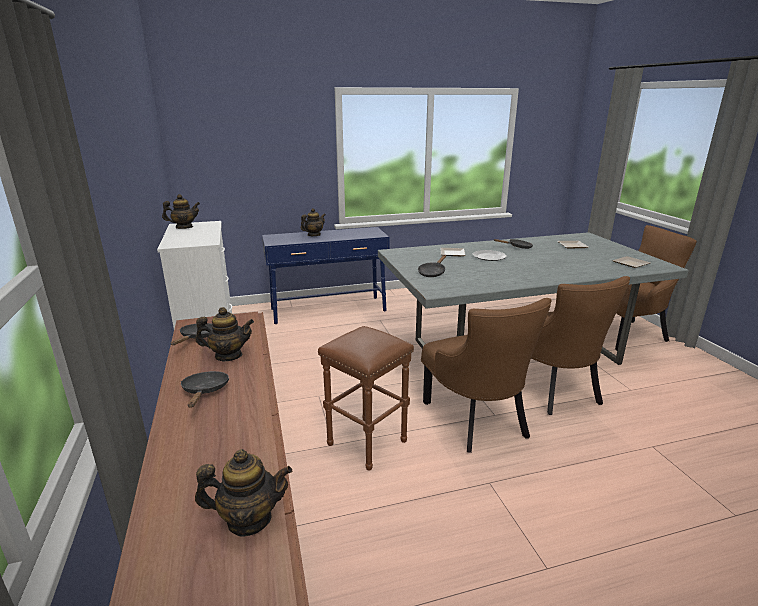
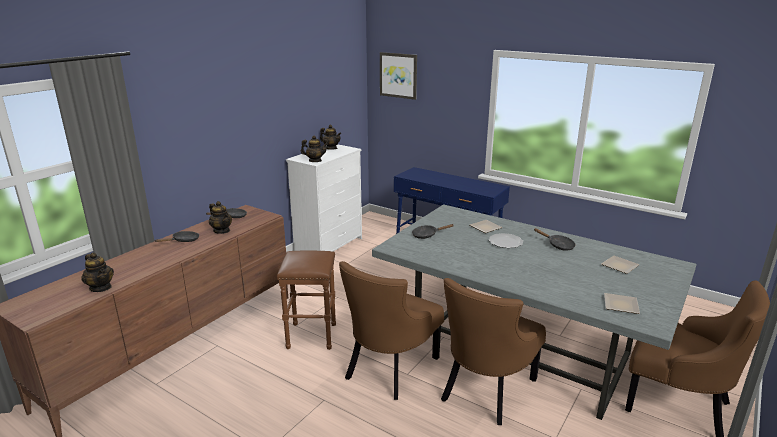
camera: 50 degrees right, 0 degrees up
(213, 128) = (398, 75): none -> picture
(313, 235) = (443, 178): teapot -> teapot (315, 161)

